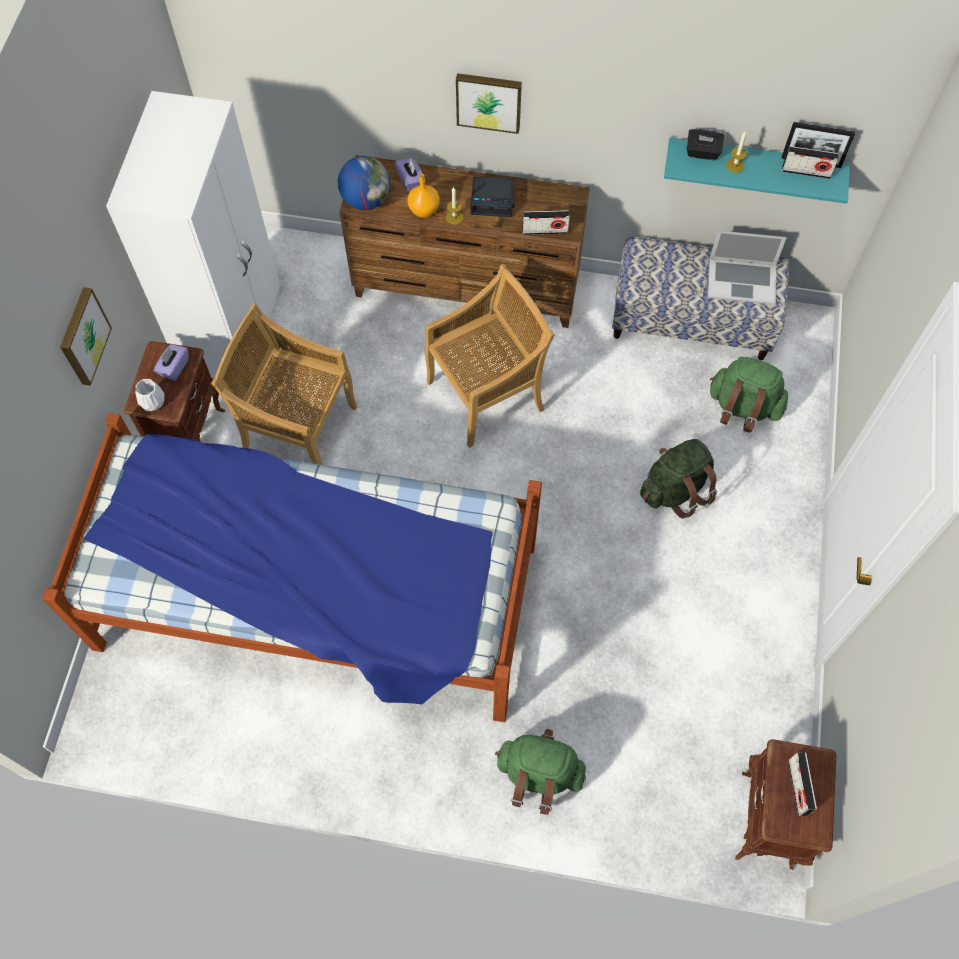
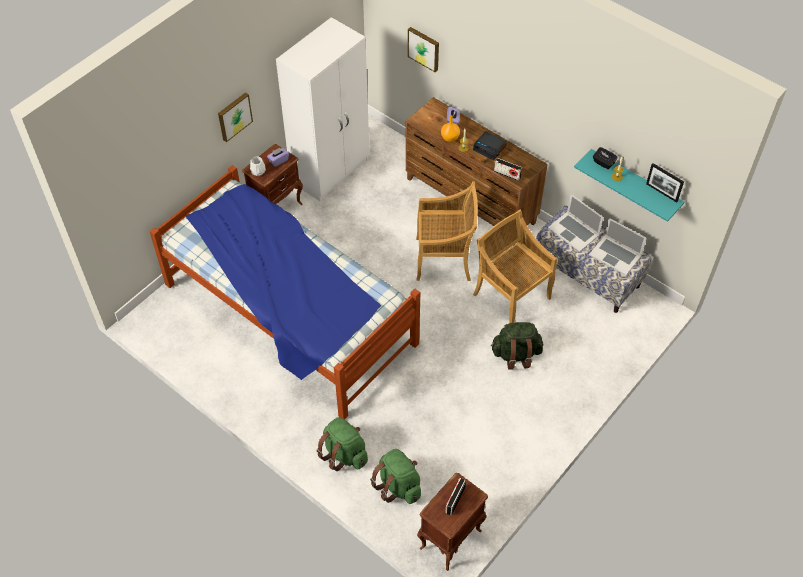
camera: 30 degrees right, 10 degrees down
(298, 429) = (333, 230): beige chair -> beige chair (511, 295)
(366, 200) = (423, 120): globe -> none
(489, 101) = (503, 91): picture -> picture (424, 48)
(665, 271) = (573, 231): none -> laptop
(743, 407) = (585, 331): green backpack -> green backpack (398, 485)
(806, 171) = (655, 196): radio -> none

